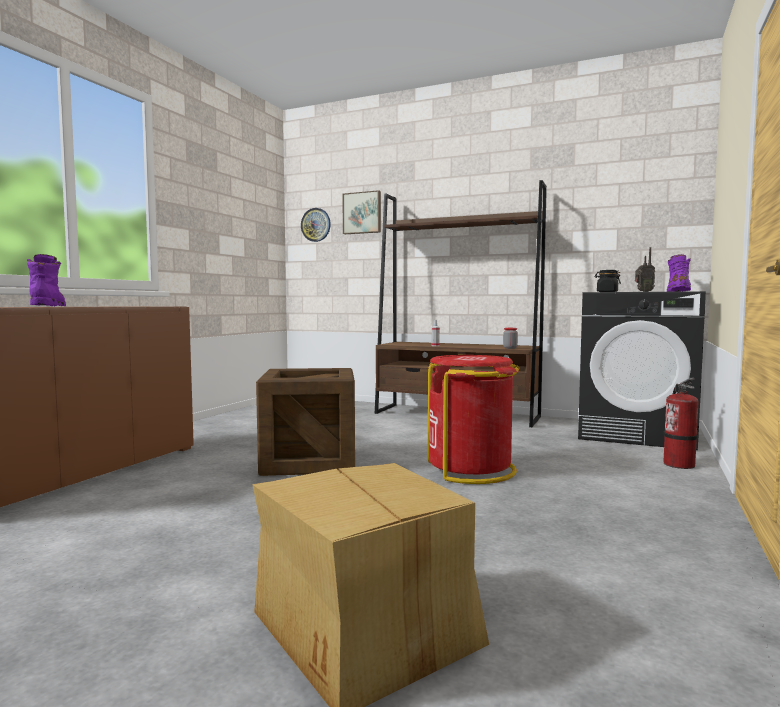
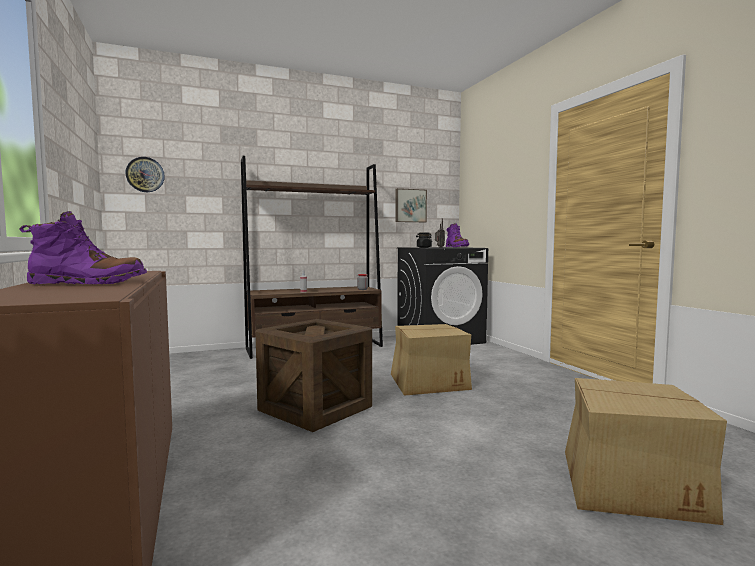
camera: 45 degrees left, 0 degrees up
(47, 306) = (88, 283): purple boot -> purple boot turned 150 degrees clockwise
(362, 213) = (203, 169): picture -> picture (410, 205)
(471, 470) = (427, 383): red trash can -> cardboard box
(679, 464) = (498, 353): fire extinguisher -> none

